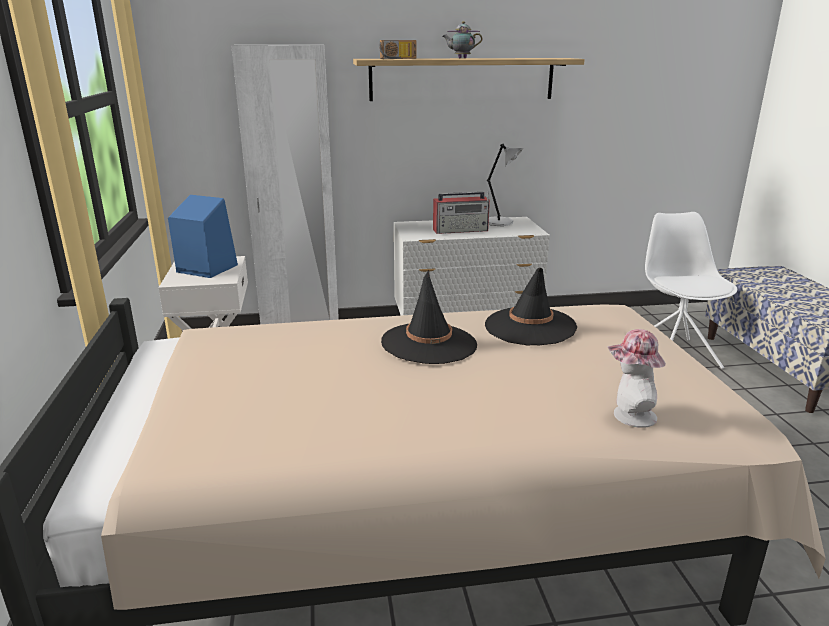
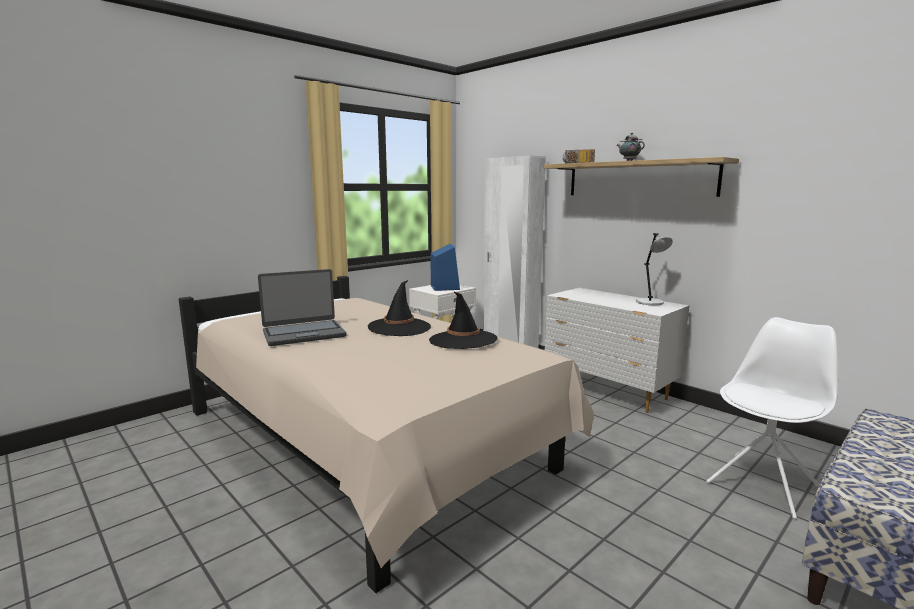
camera: 55 degrees right, 10 degrees down
(370, 414) = (304, 334): none -> laptop
(461, 230) = (604, 299): radio -> none
(629, 416) = (364, 378): hat -> none

